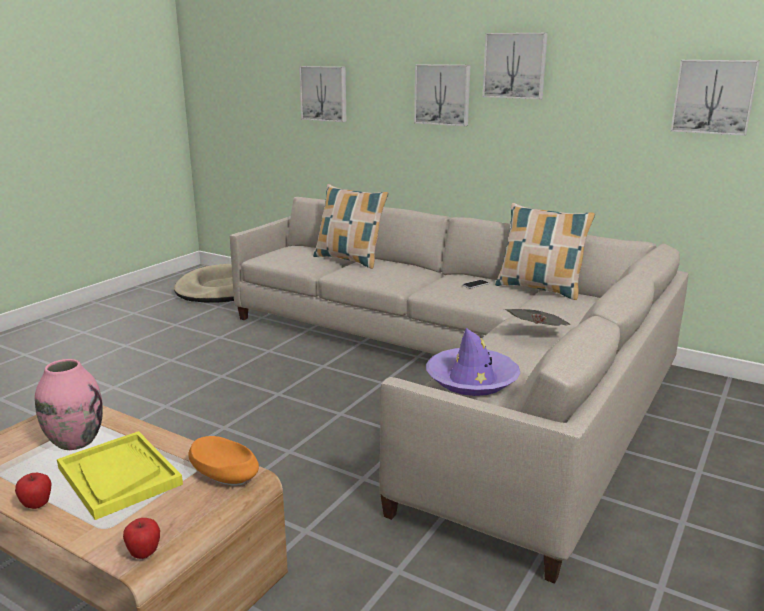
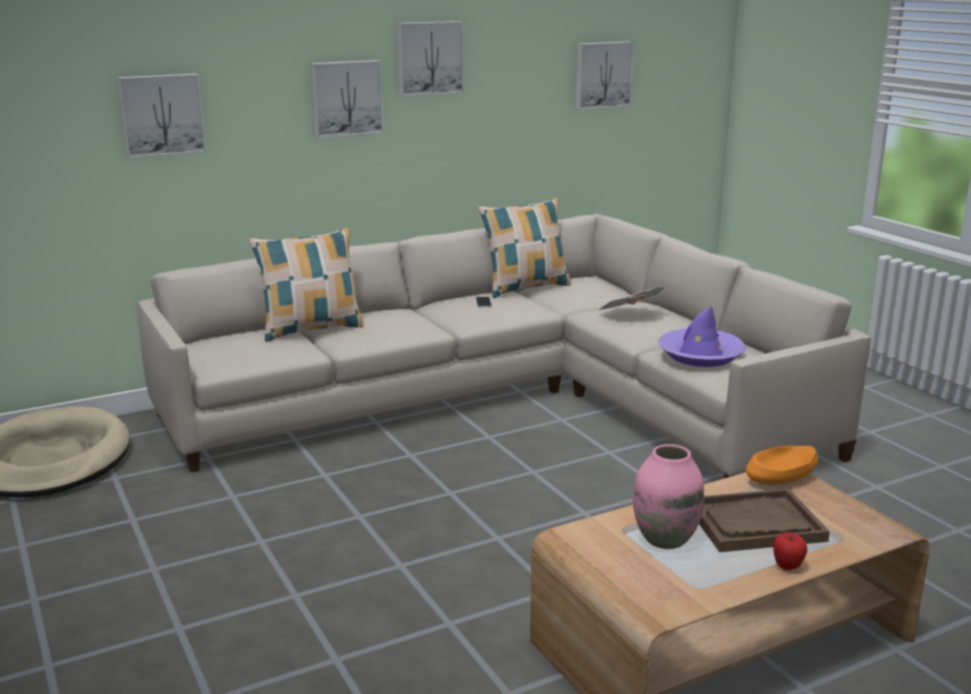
camera: 60 degrees left, 0 degrees up
(119, 476) = (755, 524): yellow tray -> brown tray
(144, 554) = (889, 525): apple -> none

